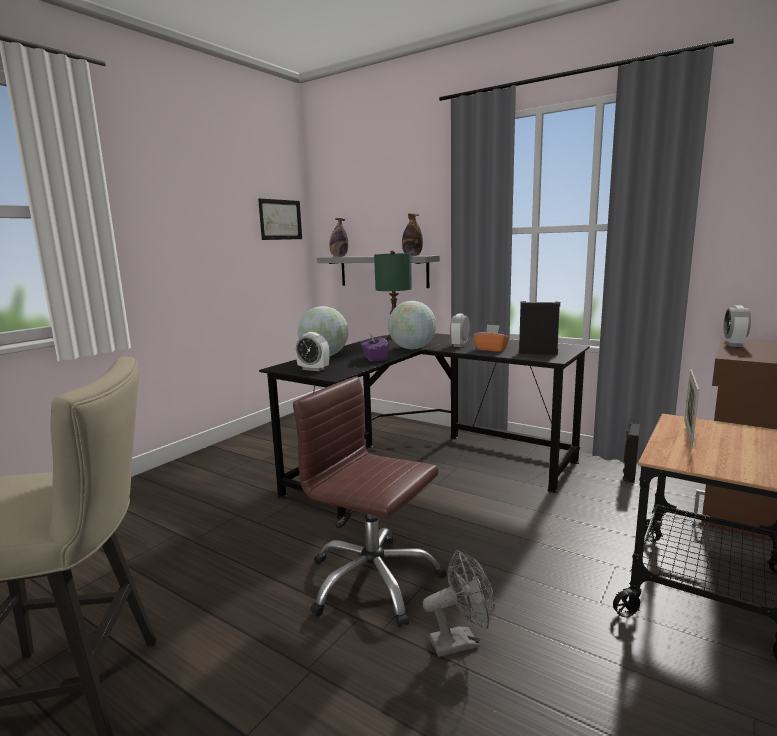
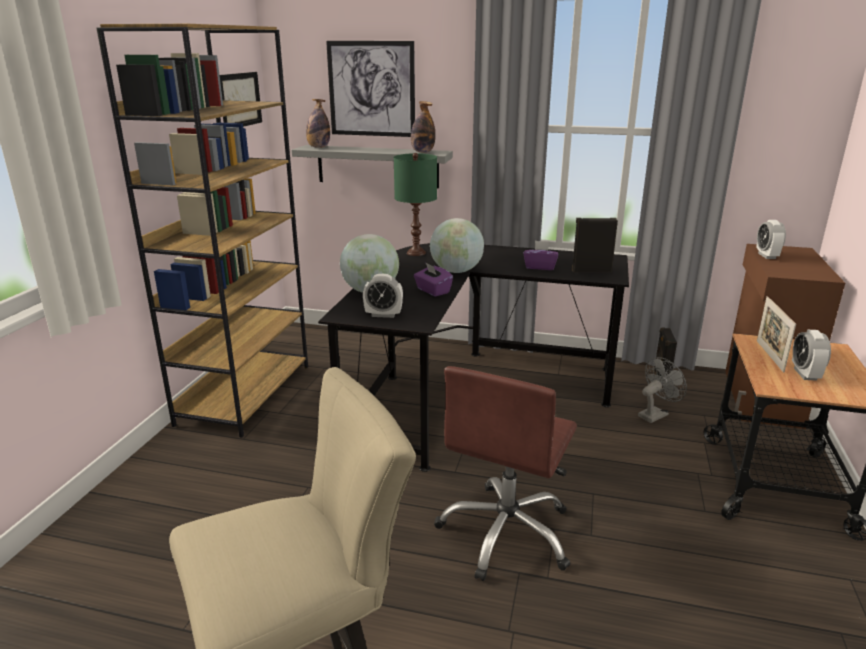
camera: 20 degrees left, 10 degrees up
(248, 445) = (245, 393): none -> brown bookcase
(373, 581) = (506, 533): brown office chair -> brown office chair turned 75 degrees counterclockwise
(379, 208) = (371, 89): none -> picture
(459, 345) = (501, 262): alarm clock -> alarm clock (805, 374)
(461, 641) = (620, 572): grey fan -> grey fan (655, 414)
(491, 349) = (540, 267): orange tissue box -> purple tissue box

